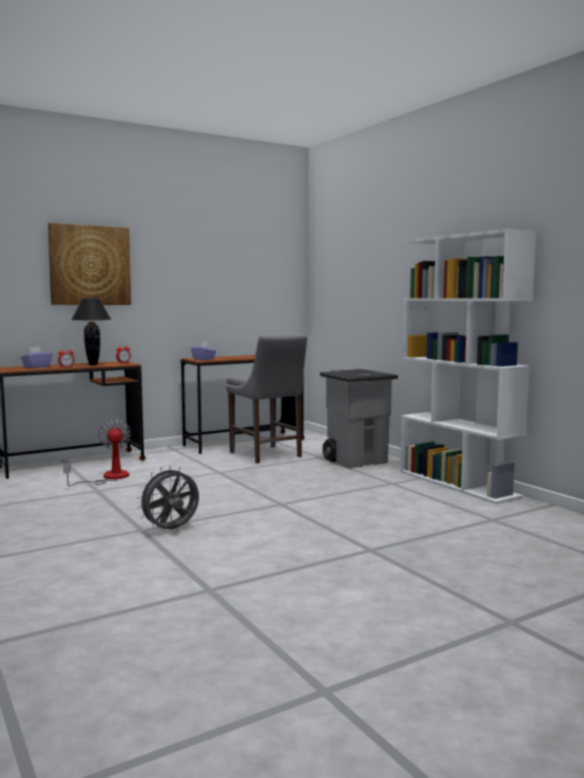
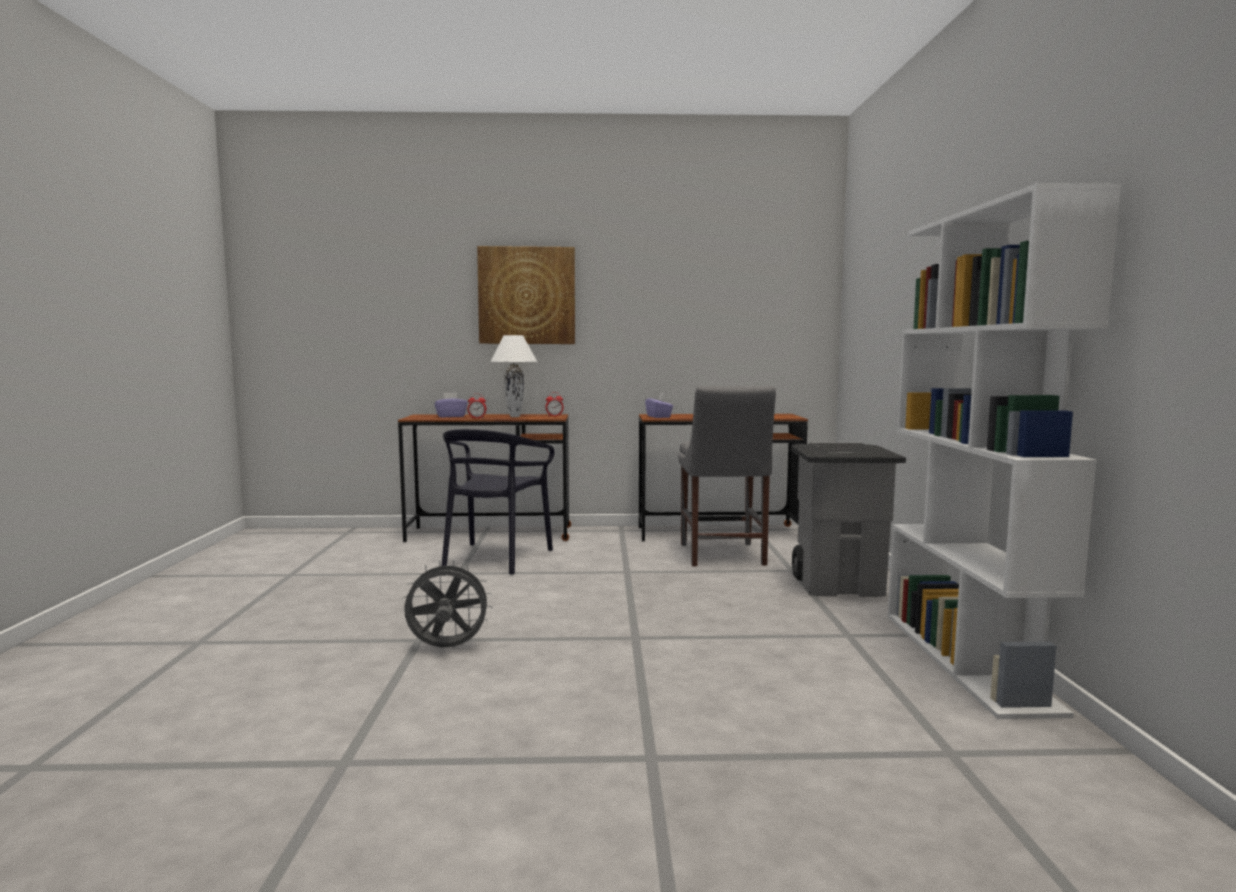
camera: 30 degrees right, 0 degrees up
(93, 364) = (515, 416): black table lamp -> white table lamp
(108, 478) = (495, 558): fan -> black chair

